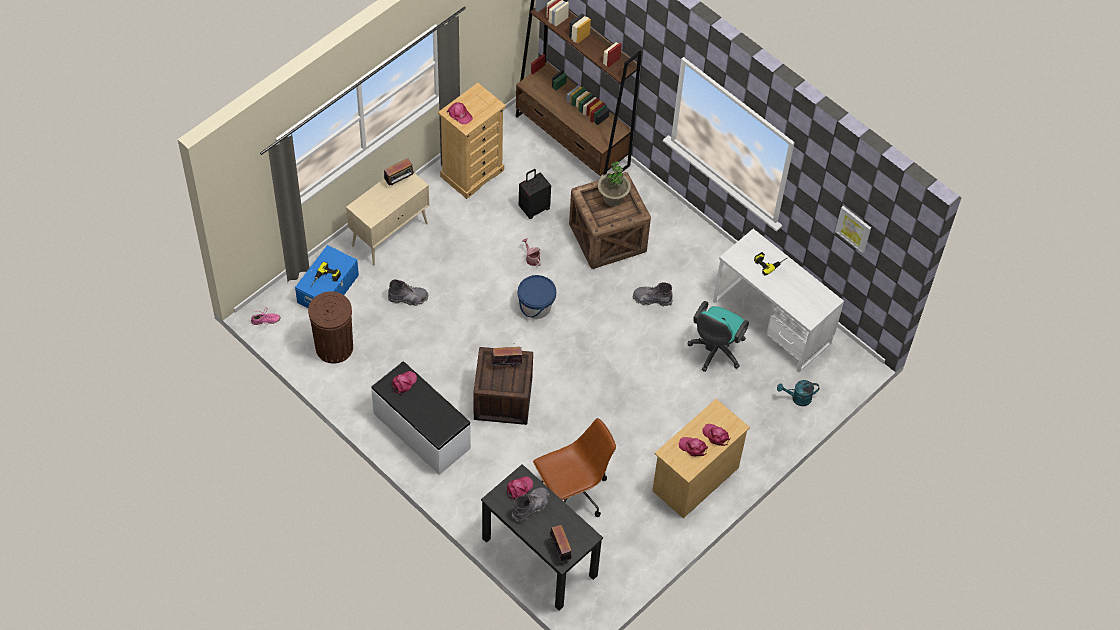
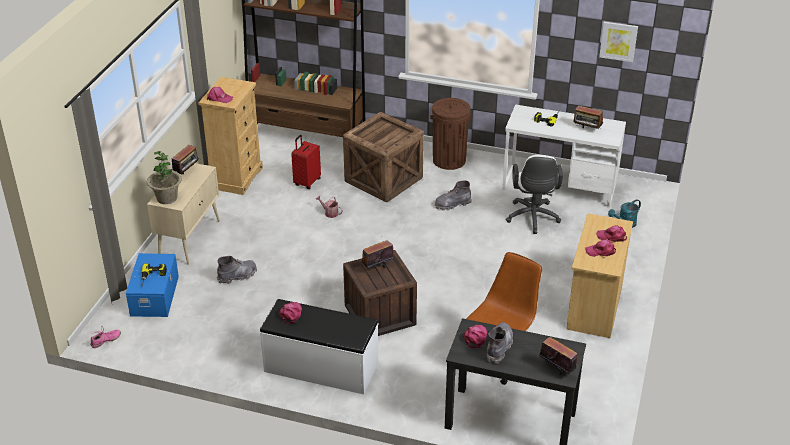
camera: 25 degrees left, 20 degrees down
(334, 347) = (189, 336): brown trash can -> brown trash can (449, 160)
(534, 208) = (307, 182): black suitcase -> red suitcase
(536, 306) = (358, 242): blue bucket -> none
(613, 198) = (382, 130): potted plant -> potted plant (167, 198)
(715, 352) = (532, 219): turquoise office chair -> white office chair
(795, 295) = (587, 130): none -> radio

